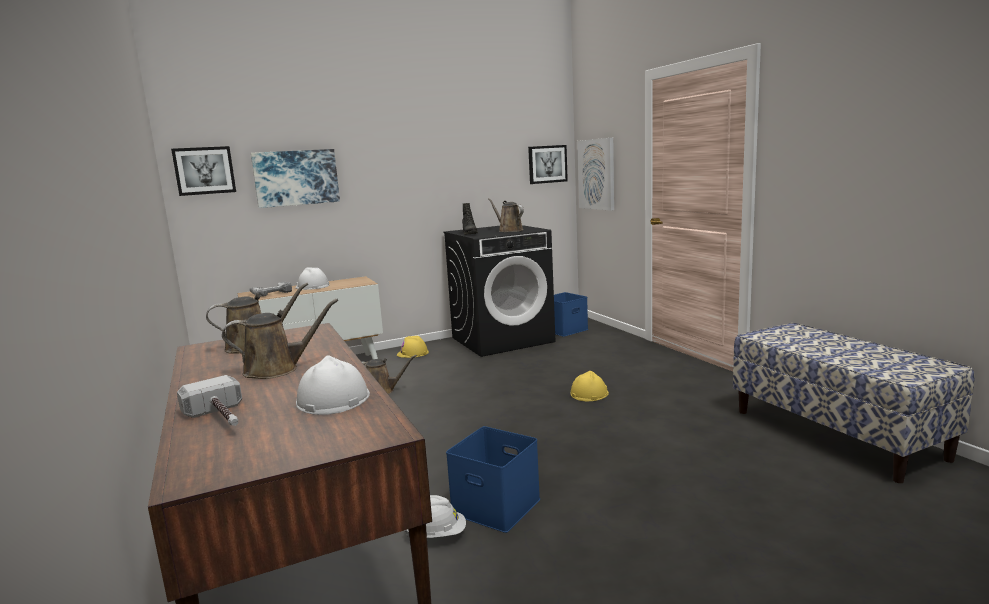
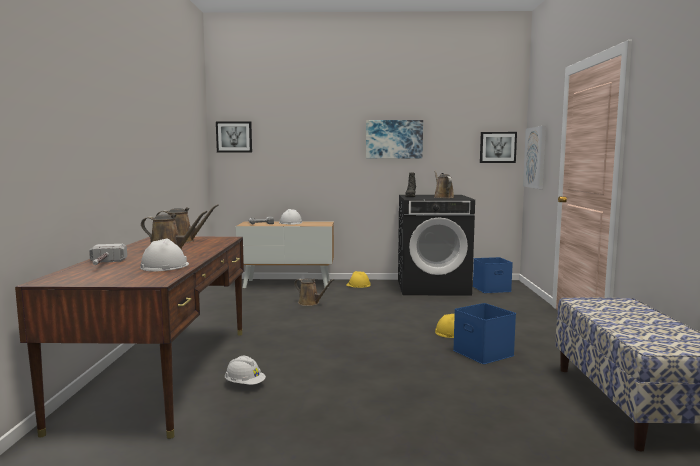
camera: 25 degrees right, 5 degrees down
(296, 178) = (292, 145): picture -> picture (394, 139)
(494, 506) = (296, 380): blue storage box -> blue storage box (481, 353)

